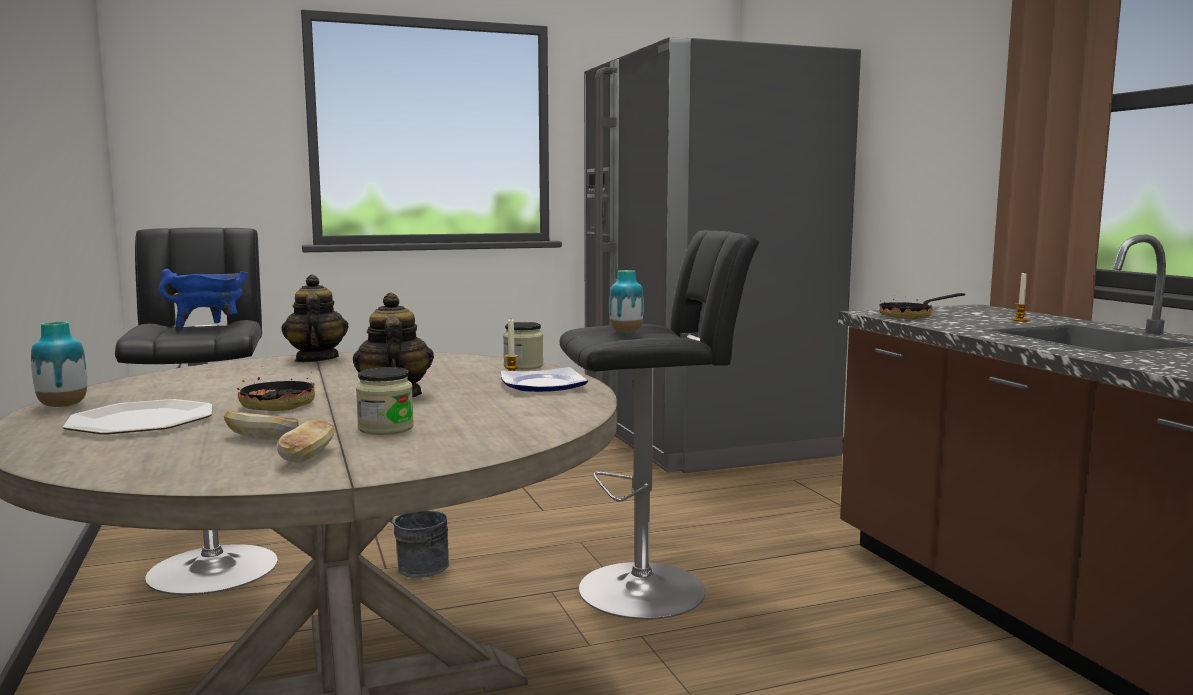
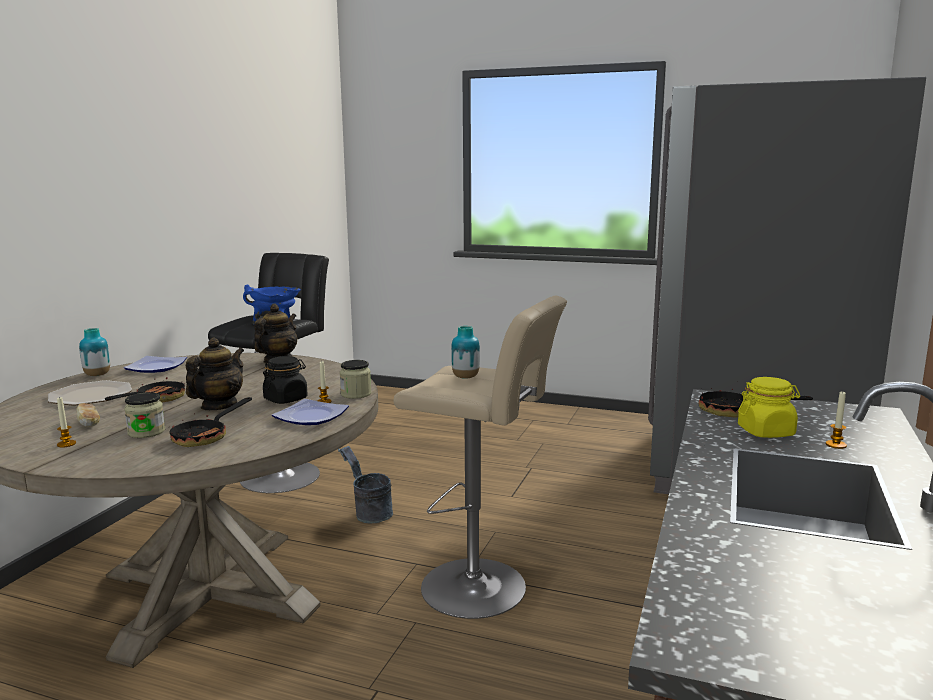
camera: 40 degrees right, 5 degrees up
(144, 387) = (155, 368): none -> plate
(308, 457) = (66, 444): bread -> candle
(458, 380) = (286, 399): none -> black jar
(482, 416) = (206, 436): none -> frying pan
(651, 588) = (481, 588): black stool -> beige stool
(966, 321) = (766, 432): none -> yellow jar

